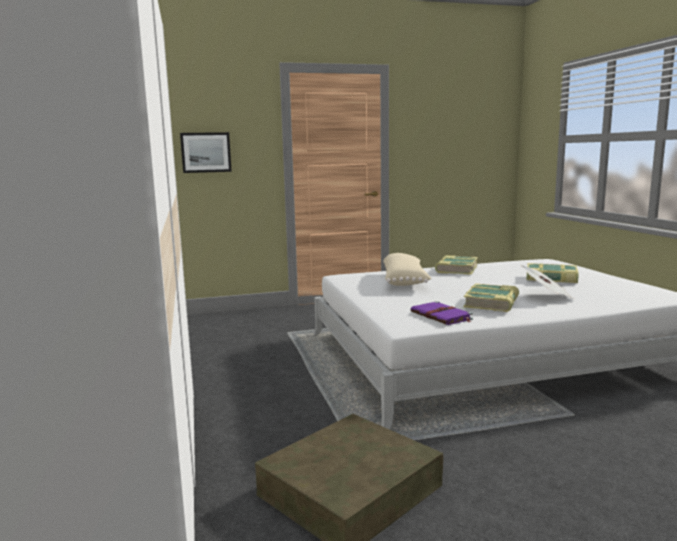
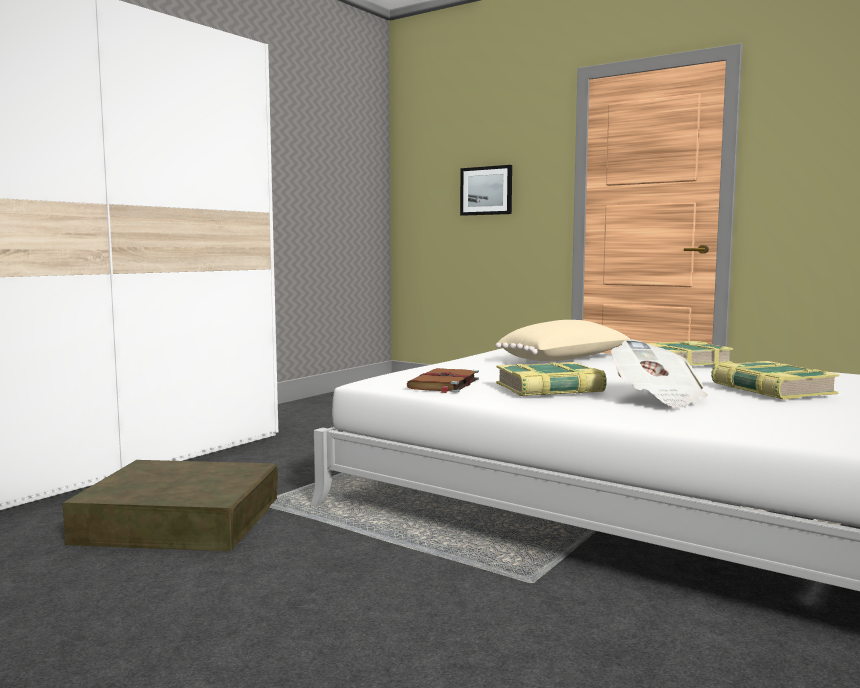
camera: 50 degrees right, 5 degrees down
(442, 316) = (444, 384): purple book -> brown book

